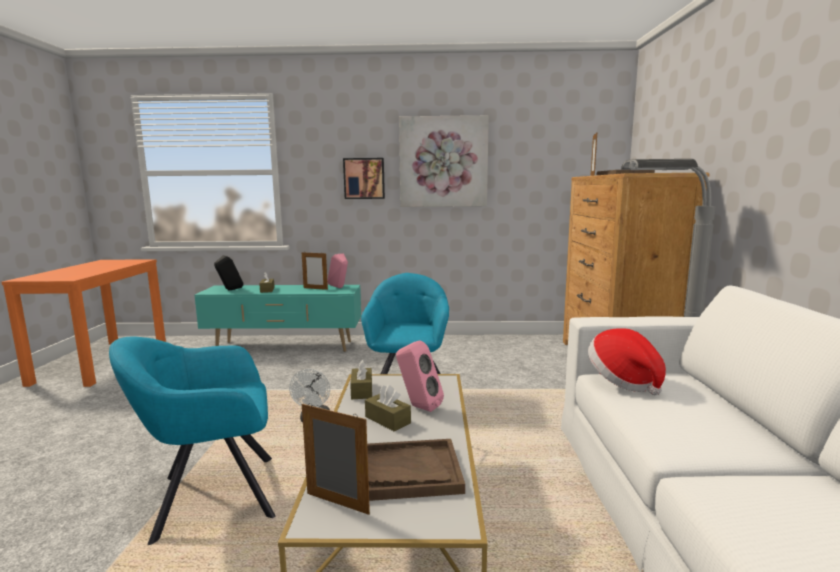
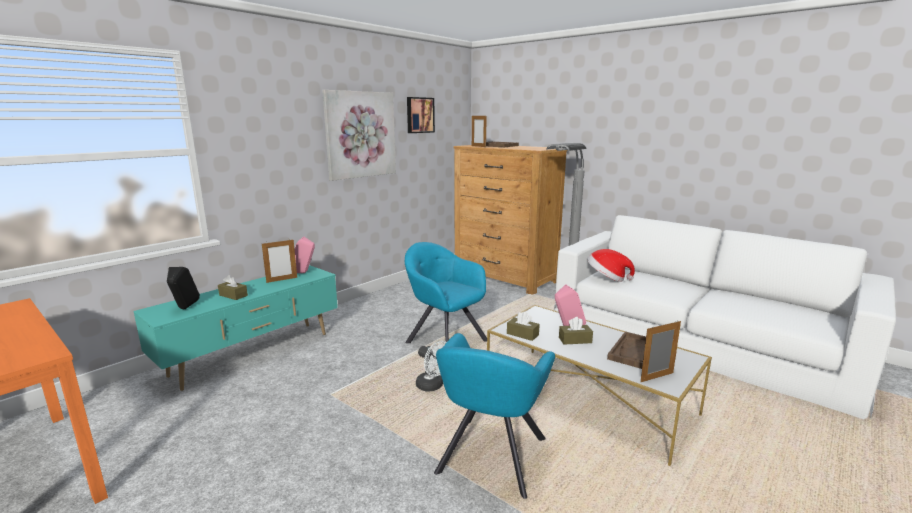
camera: 50 degrees left, 5 degrees up
(364, 178) = (294, 154): picture -> picture (419, 115)

